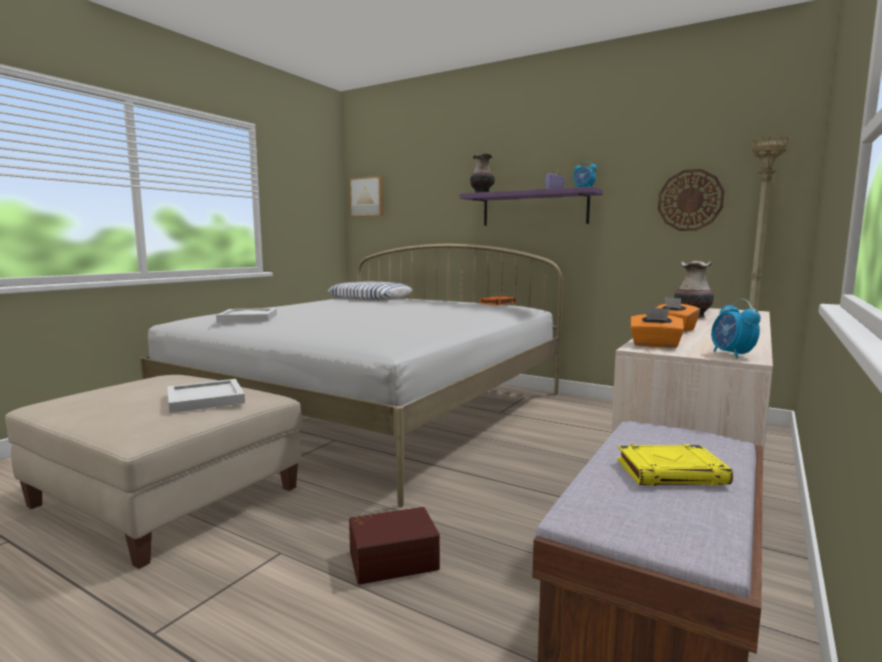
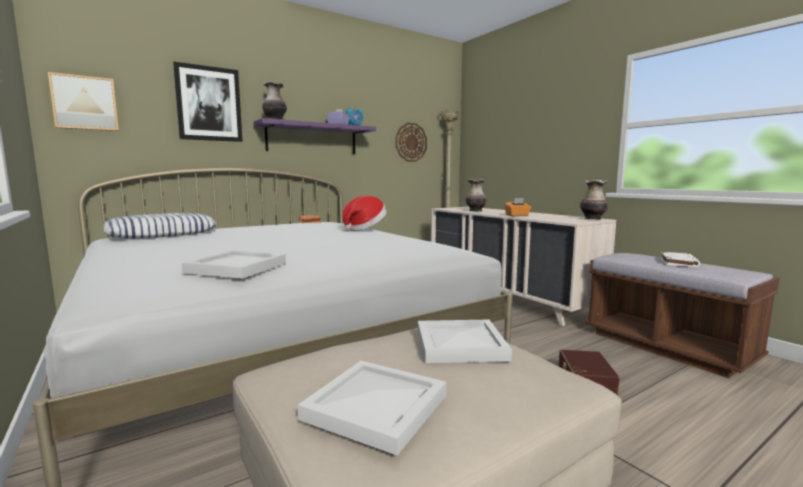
camera: 65 degrees left, 0 degrees up
(105, 394) = (376, 408): none -> white tray
(440, 184) = (209, 104): none -> picture
(472, 314) = (364, 228): none -> hat
(655, 345) = (566, 220): orange tissue box -> none
(671, 472) = (678, 262): yellow book -> white book
(732, 354) = (593, 219): alarm clock -> vase

